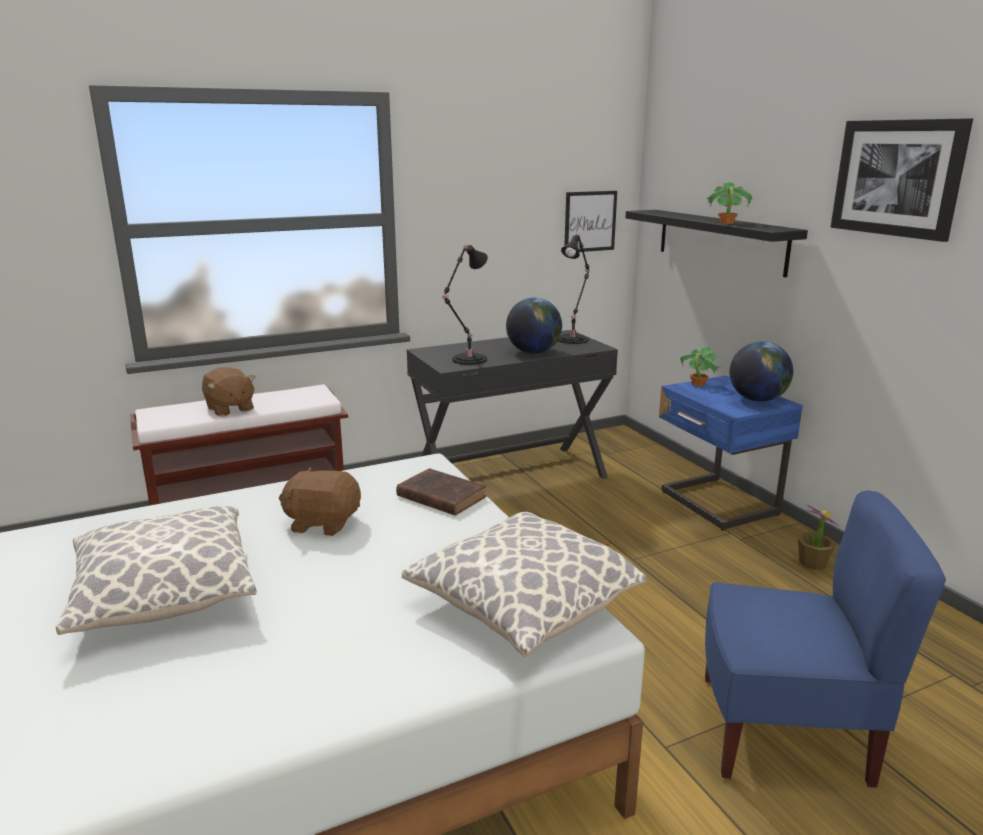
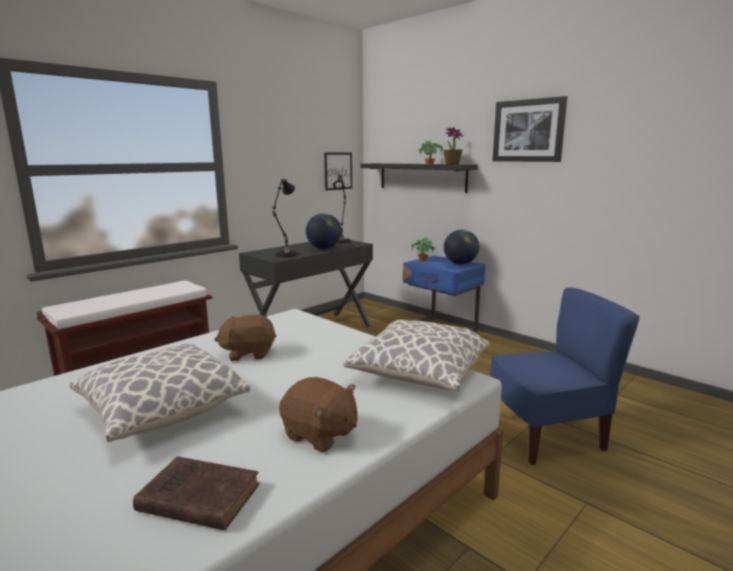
camera: 20 degrees left, 5 degrees down
(229, 409) = (123, 299): brown plush toy -> brown plush toy (320, 434)
(439, 496) = (316, 329): brown book -> brown book (196, 497)
(812, 563) = (508, 351): potted plant -> potted plant (452, 164)

